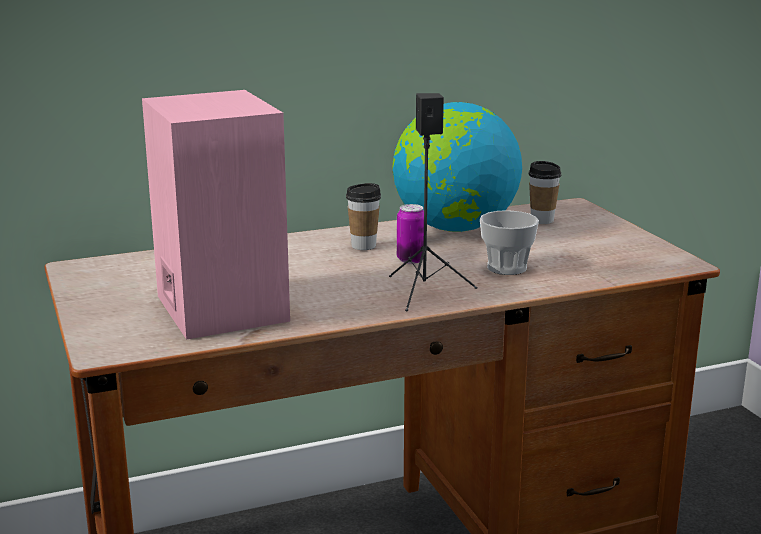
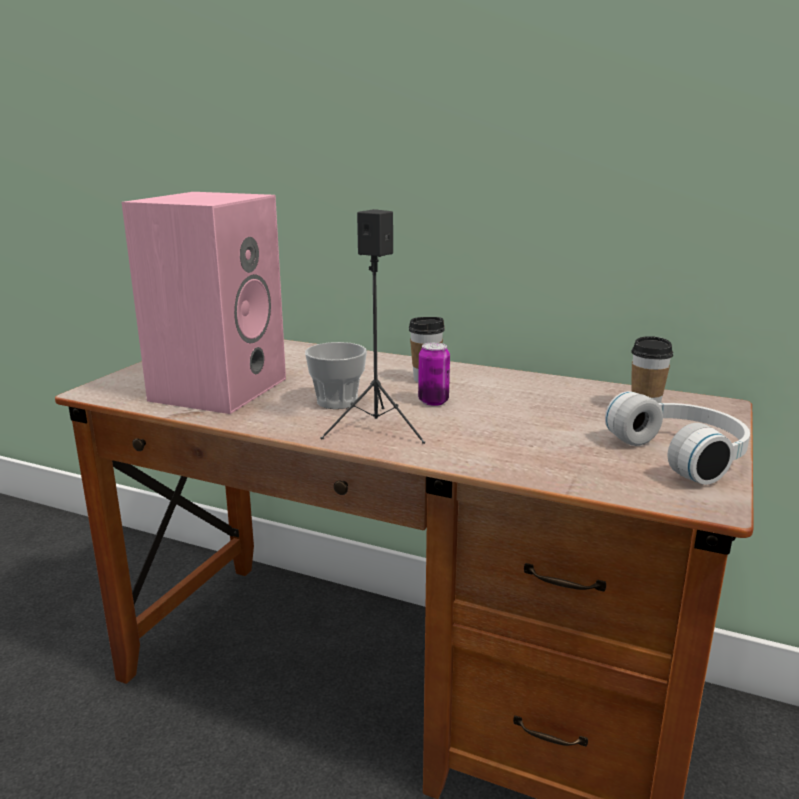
camera: 45 degrees right, 0 degrees up
(454, 228) = (539, 389): globe -> none
(507, 268) = (496, 436): cup -> cup (337, 401)
(620, 242) = (684, 454): none -> white headphones

